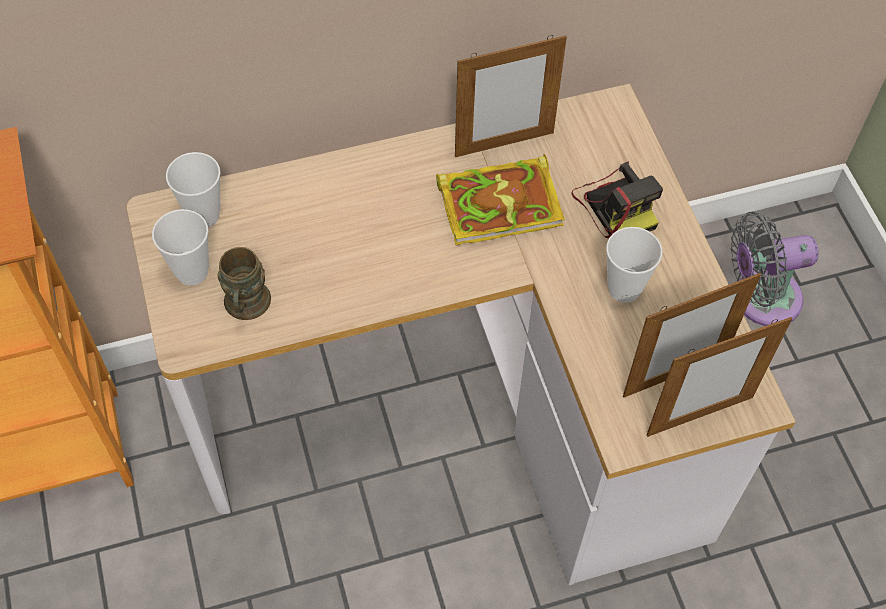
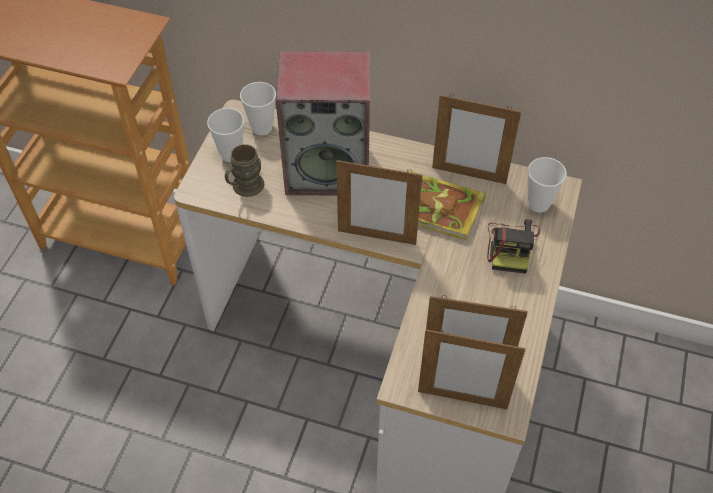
camera: 35 degrees right, 5 degrees down
(334, 226) = (329, 170): none -> speaker
(458, 279) = (376, 237): none -> picture frame
(624, 289) = (475, 298): cup -> cup (538, 204)
(760, 299) = (643, 397): grey fan -> none

